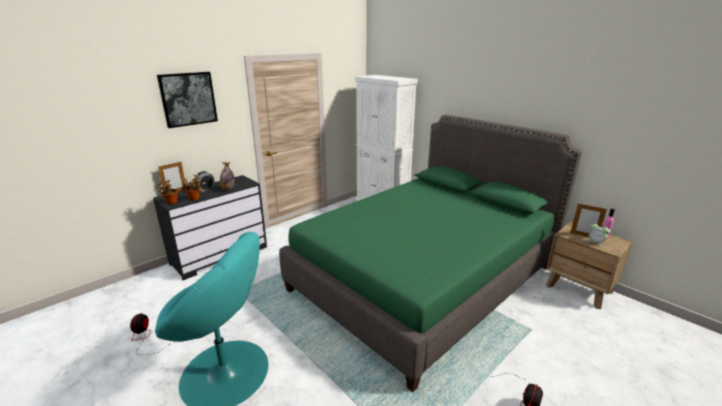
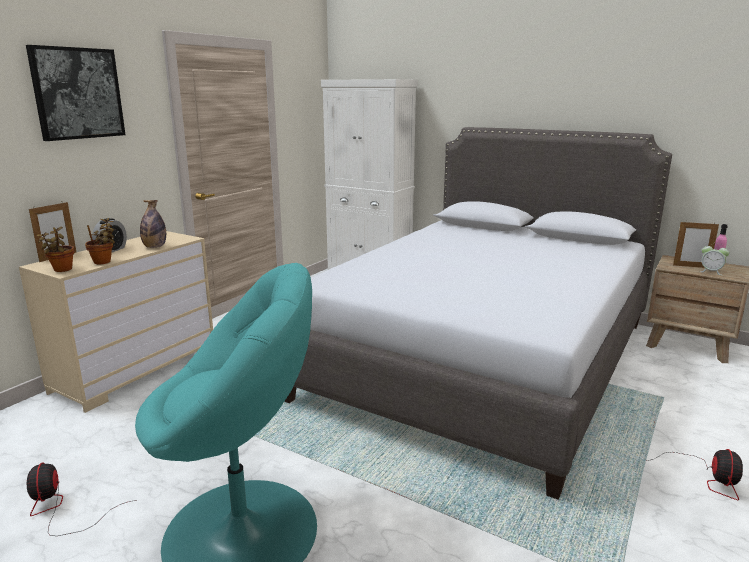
camera: 15 degrees left, 5 degrees down
(220, 255) = (137, 369): black dresser -> beige dresser
(423, 278) = (483, 358): green bed -> grey bed

